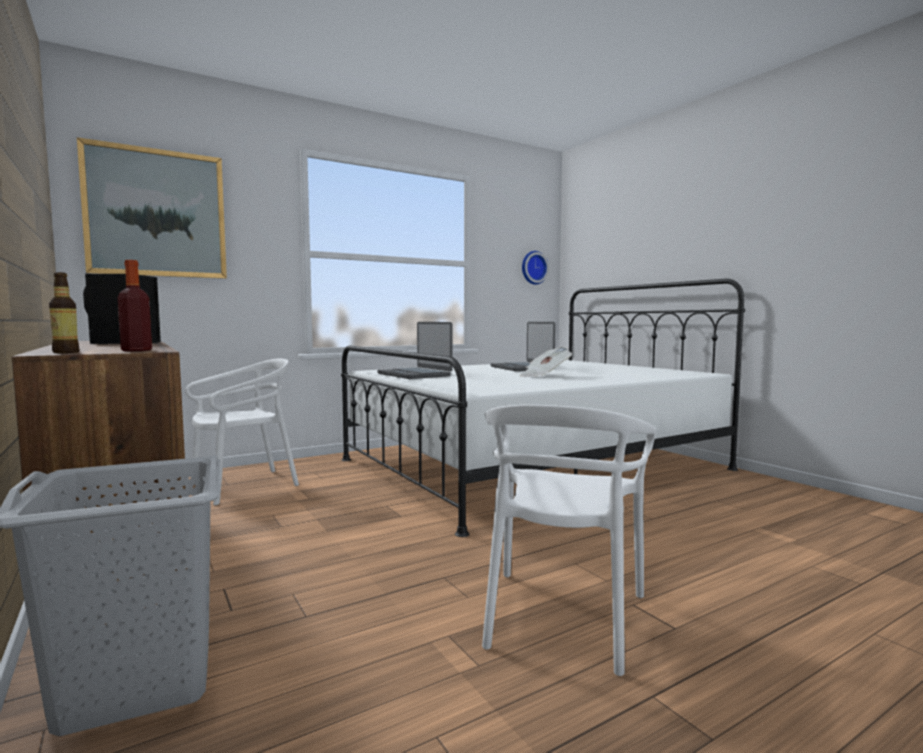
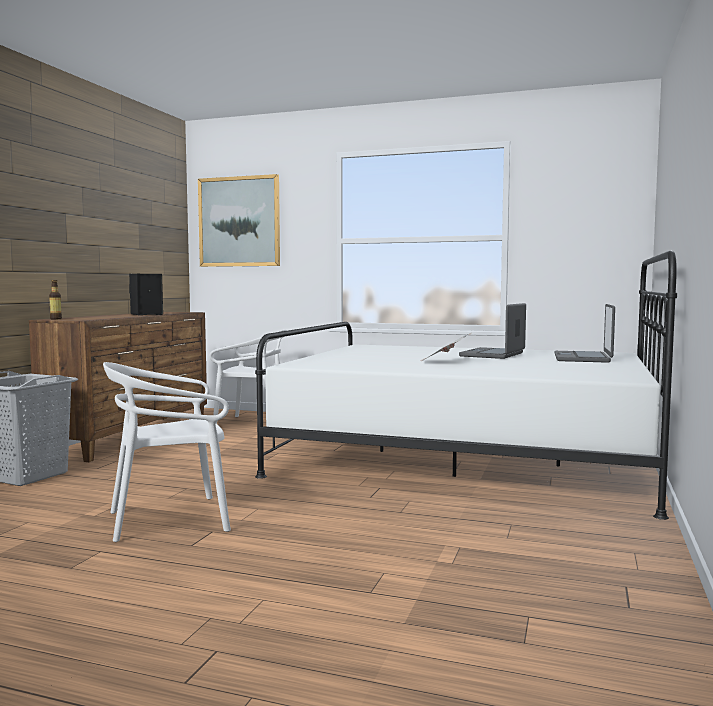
camera: 50 degrees right, 0 degrees up
(136, 350) = (82, 319): bottle -> none
(415, 375) = (363, 351): laptop -> laptop (583, 358)
(533, 268) = (604, 235): wall clock -> none

